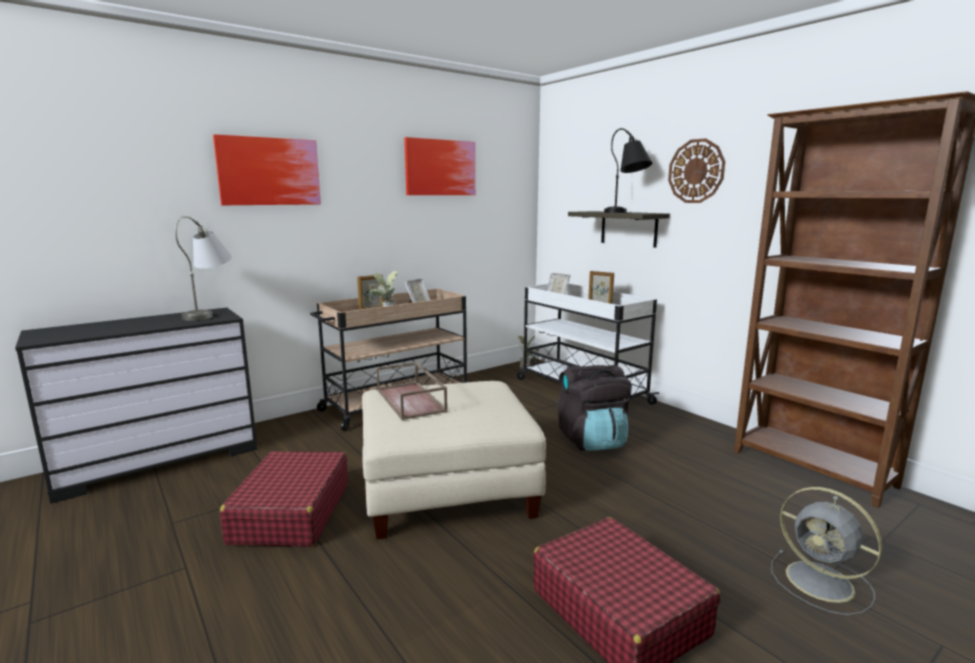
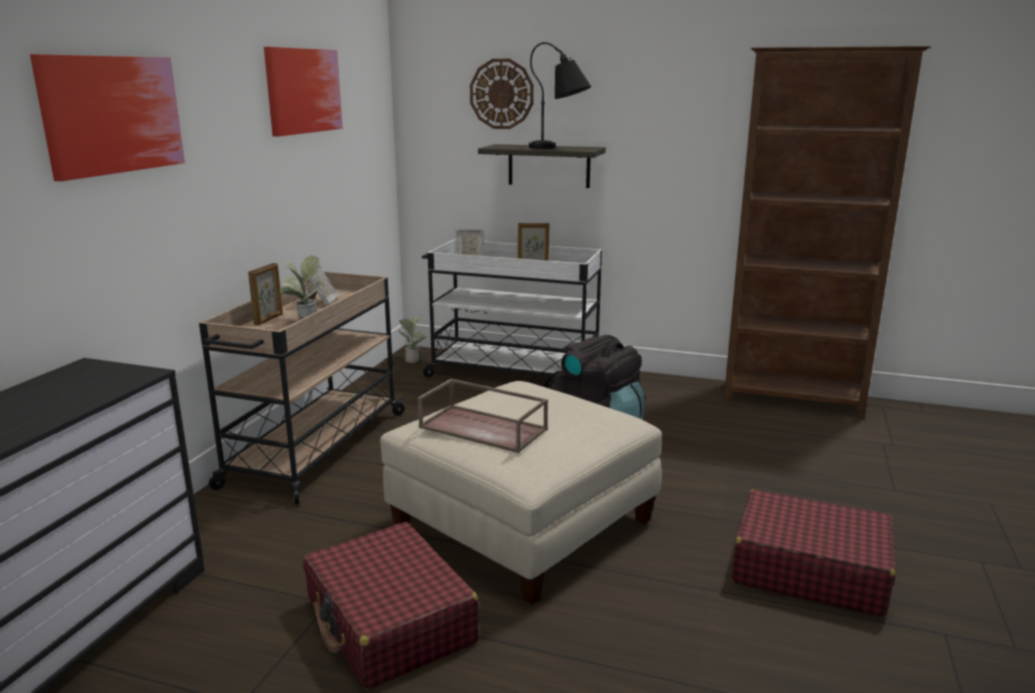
camera: 35 degrees left, 5 degrees up
(211, 313) = (91, 373): grey table lamp -> none
(696, 171) = (637, 98): wall clock -> wall clock (501, 94)
(822, 583) = (895, 489): grey fan -> none

